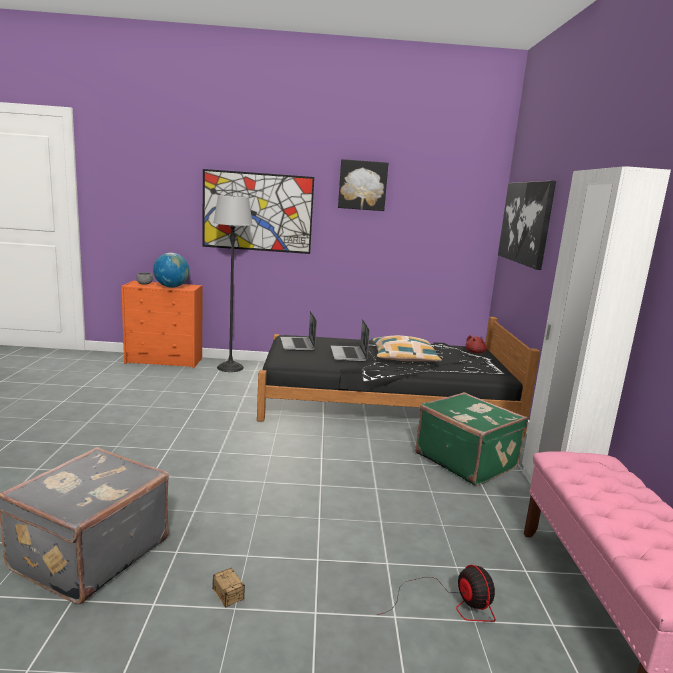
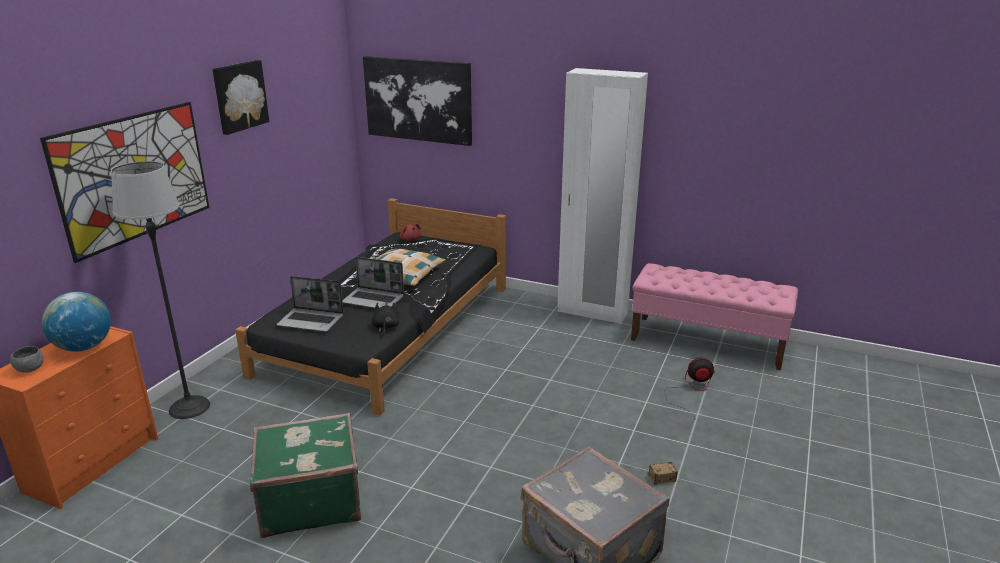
camera: 65 degrees left, 10 degrees up
(310, 364) = (385, 327): none -> black plush toy
(466, 460) = (528, 326): green suitcase -> green suitcase (310, 499)

